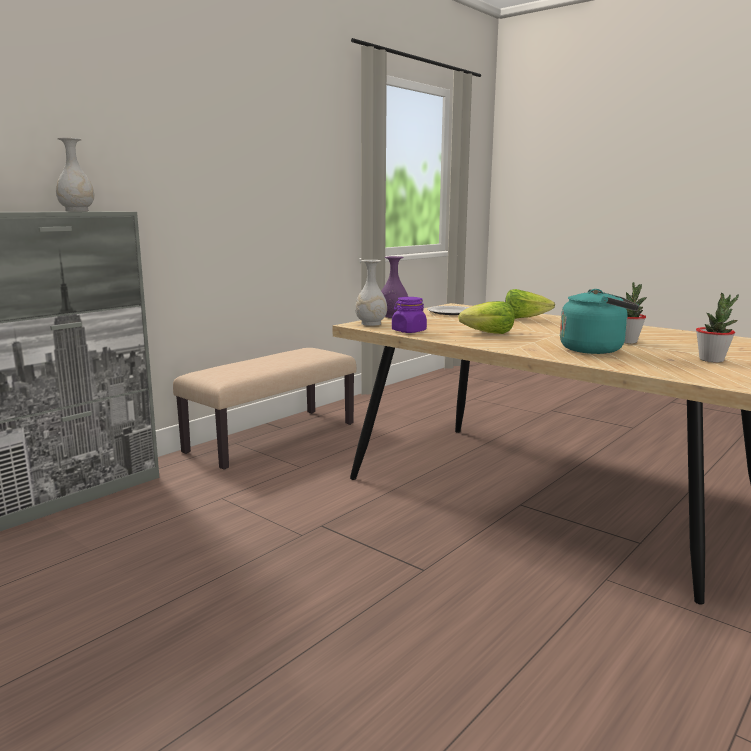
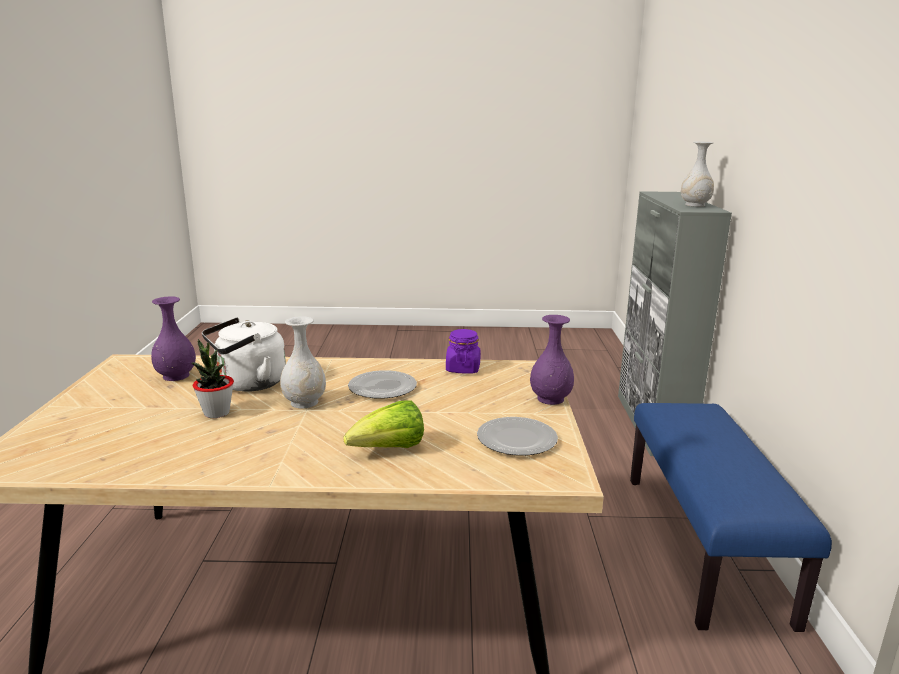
camera: 140 degrees right, 5 degrees up
(272, 437) = (704, 546): beige bench -> blue bench
(370, 324) = (528, 373): white vase -> white vase (305, 402)
(488, 333) = (381, 387): lettuce -> plate
(595, 349) = (248, 384): turquoise kettle -> white kettle
(666, 364) = (176, 376): none -> purple vase
(711, 360) = (127, 395): potted plant -> none

